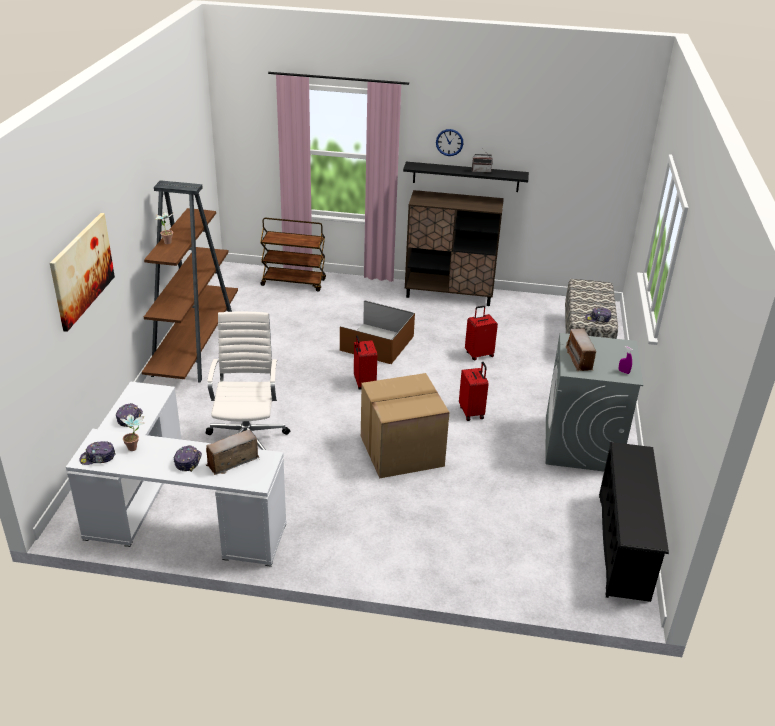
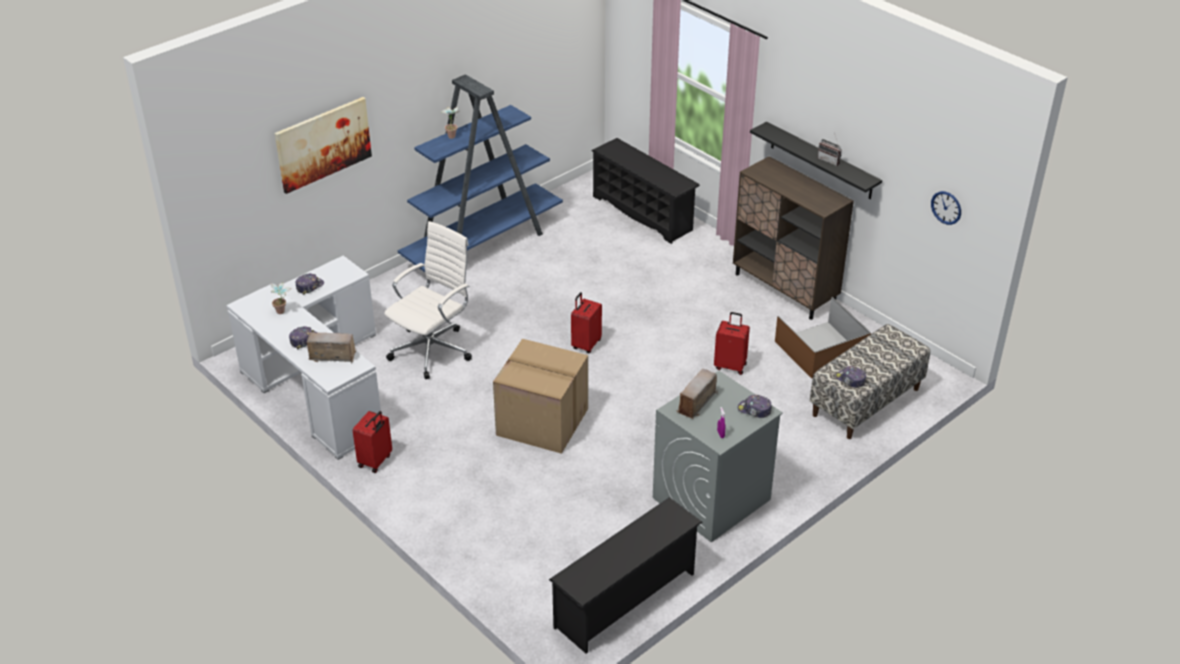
camera: 40 degrees right, 5 degrees up
(98, 458) = (252, 308): cap -> cap (754, 410)
(195, 347) = (483, 245): brown bookcase -> blue bookcase
(294, 282) = (644, 213): brown cart -> black shoe rack
(377, 342) = (646, 310): brown storage box -> brown storage box (821, 349)
(449, 142) = (807, 116): wall clock -> wall clock (946, 207)
(472, 412) = (648, 418): red suitcase -> red suitcase (376, 461)

